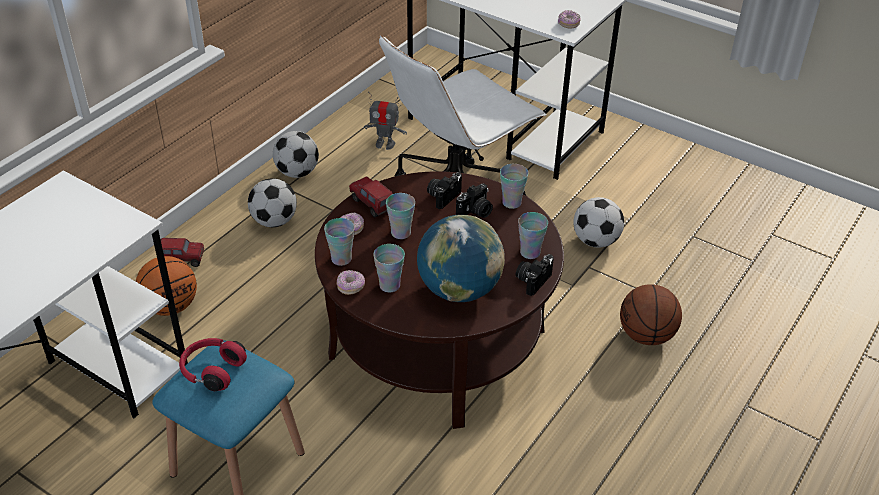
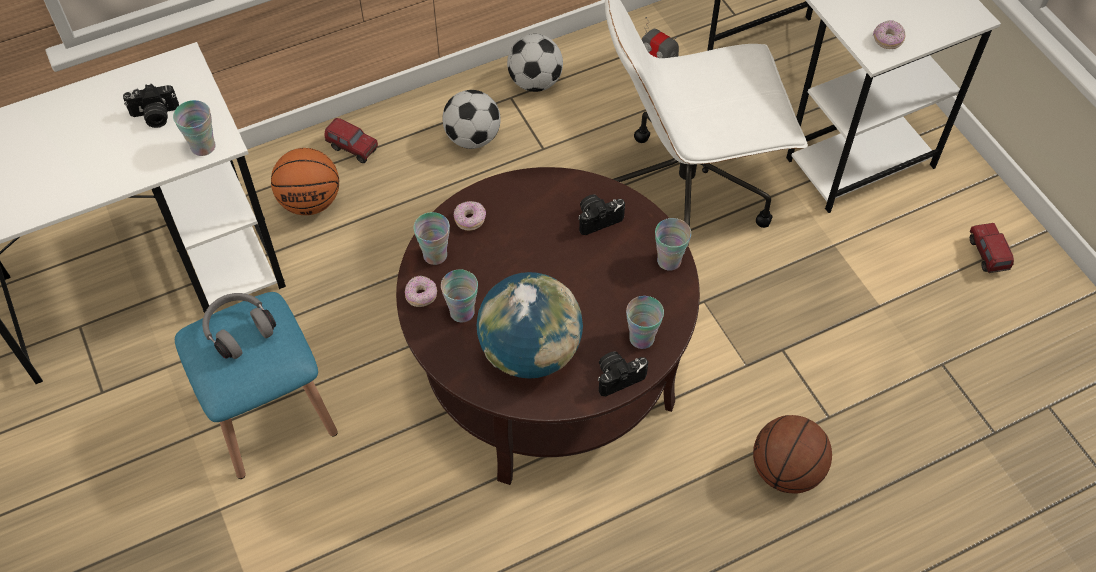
camera: 30 degrees right, 15 degrees up
(212, 371) = (239, 330): red headphones -> grey headphones
(372, 206) = (512, 198): toy truck -> toy truck (986, 255)
(401, 233) = (518, 248): cup -> cup (203, 147)
(475, 212) = (619, 256): camera -> camera (155, 116)
(595, 241) = (815, 318): football -> none

